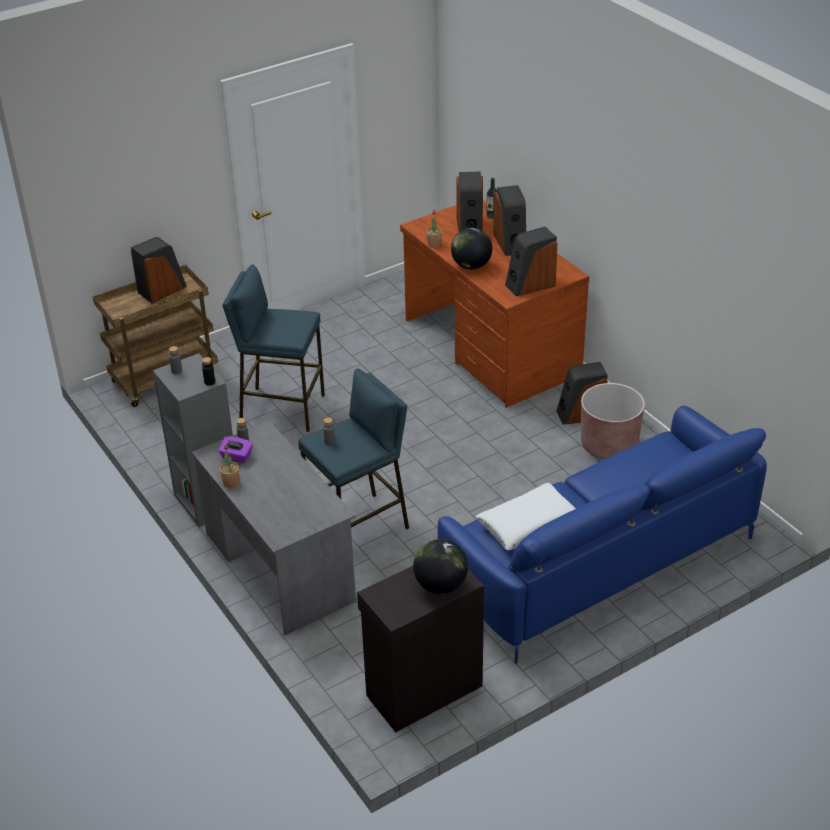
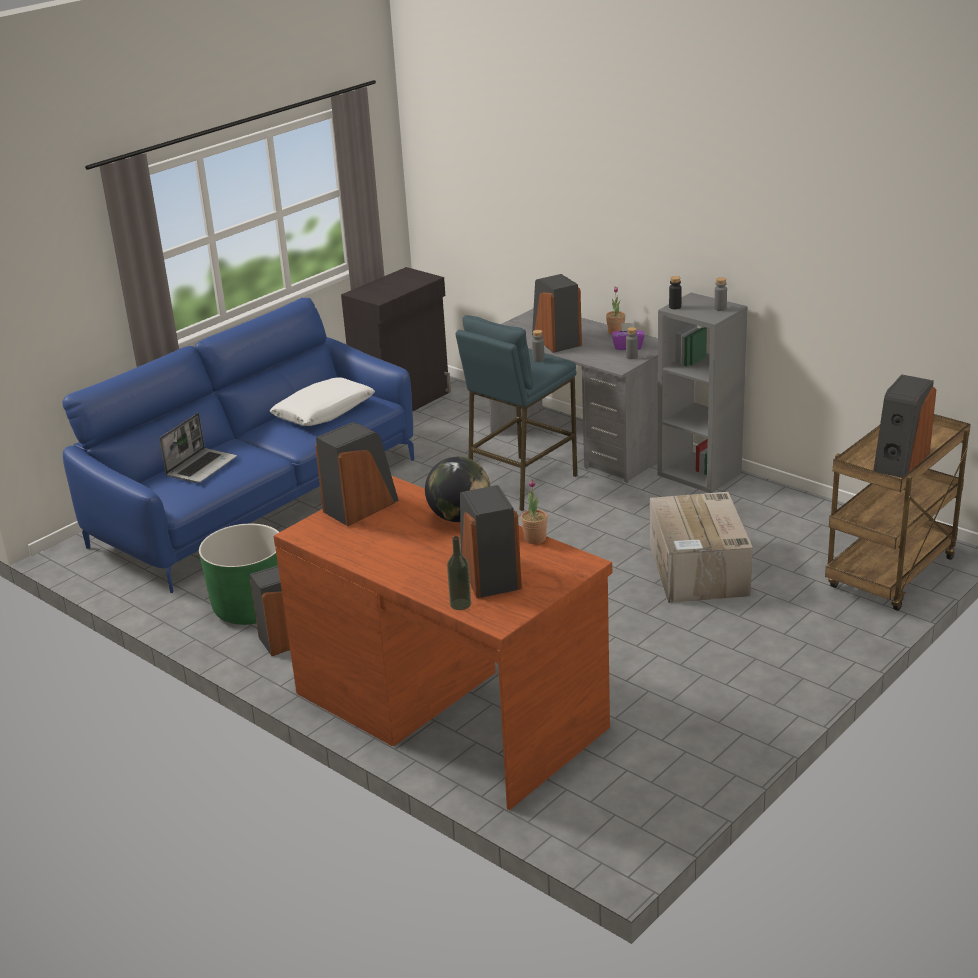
camera: 165 degrees right, 10 degrees down
(281, 408) = (699, 570): blue stool -> cardboard box
(440, 585) = (377, 288): globe -> none
(511, 243) = (410, 562): speaker -> speaker (555, 340)
(609, 445) = (251, 608): brown planter -> green planter
(645, 472) = (201, 467): none -> laptop

